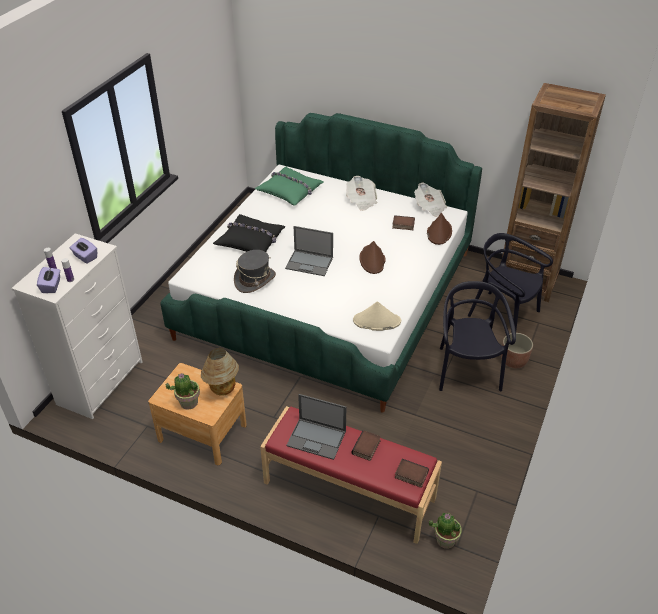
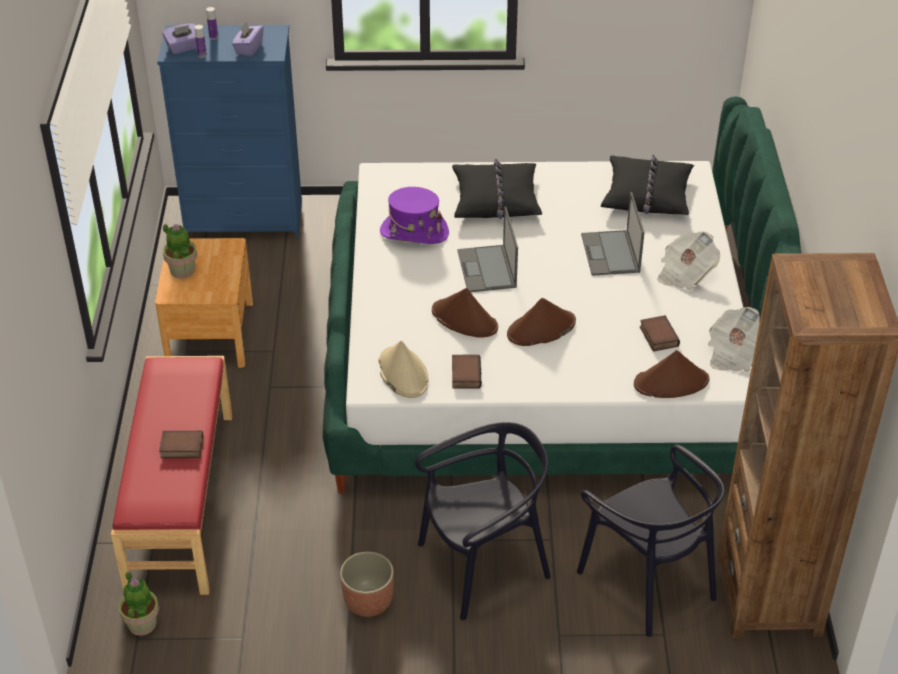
camera: 65 degrees right, 0 degrees up
(101, 382) = (245, 219): white dresser -> blue dresser
(222, 391) = (215, 290): table lamp -> none
(255, 280) = (414, 232): grey hat -> purple hat
(290, 191) = (647, 195): green pillow -> black pillow
(317, 438) = (175, 398): laptop -> laptop (610, 254)
(346, 284) = (465, 319): none -> brown hat
(410, 475) = (152, 504): book -> book (464, 374)
(503, 315) = (648, 581): black chair -> black chair turned 135 degrees clockwise
(513, 361) = (542, 620): planter -> planter (368, 601)

